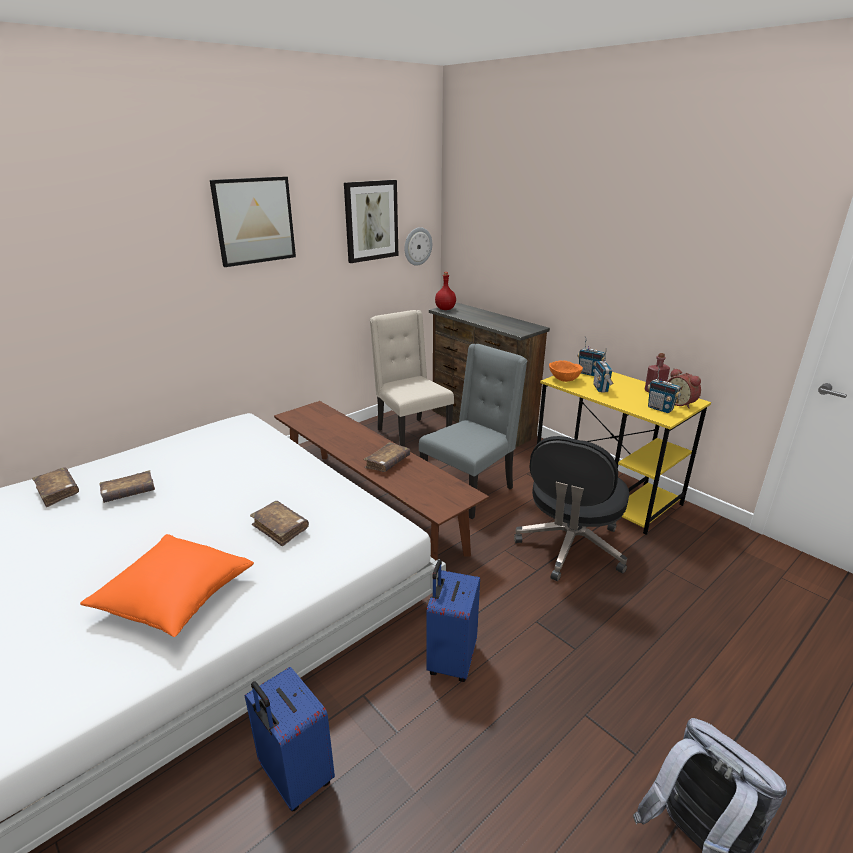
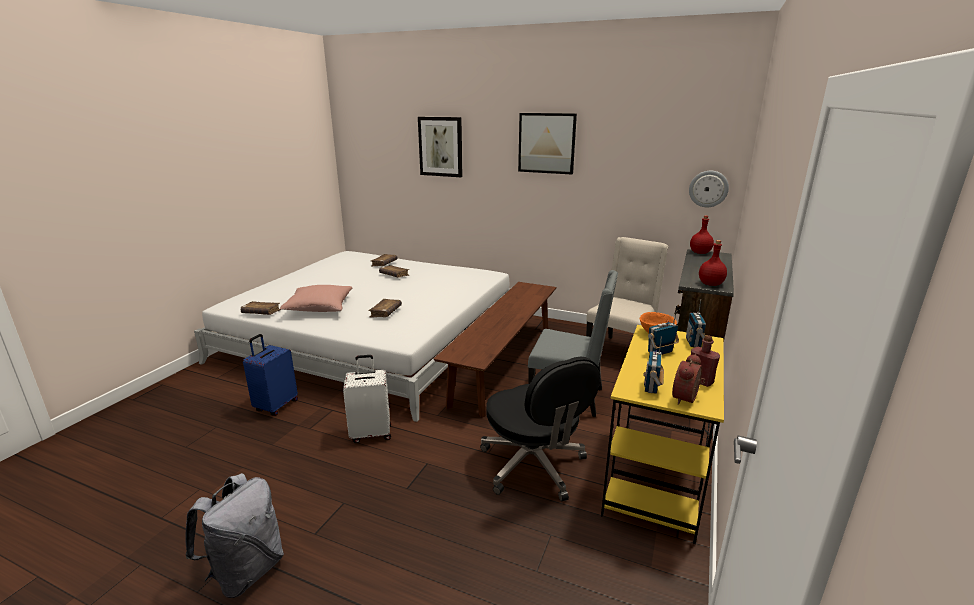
camera: 65 degrees right, 5 degrees down
(175, 597) = (319, 308): orange pillow -> pink pillow
(371, 221) = (654, 156): picture -> picture (441, 146)
(387, 463) = (494, 326): brown book -> brown book (261, 313)
(450, 660) = (371, 433): blue suitcase -> white suitcase
(526, 327) = (711, 284): none -> red bottle
(570, 547) = (534, 466): black office chair -> black office chair turned 120 degrees counterclockwise

